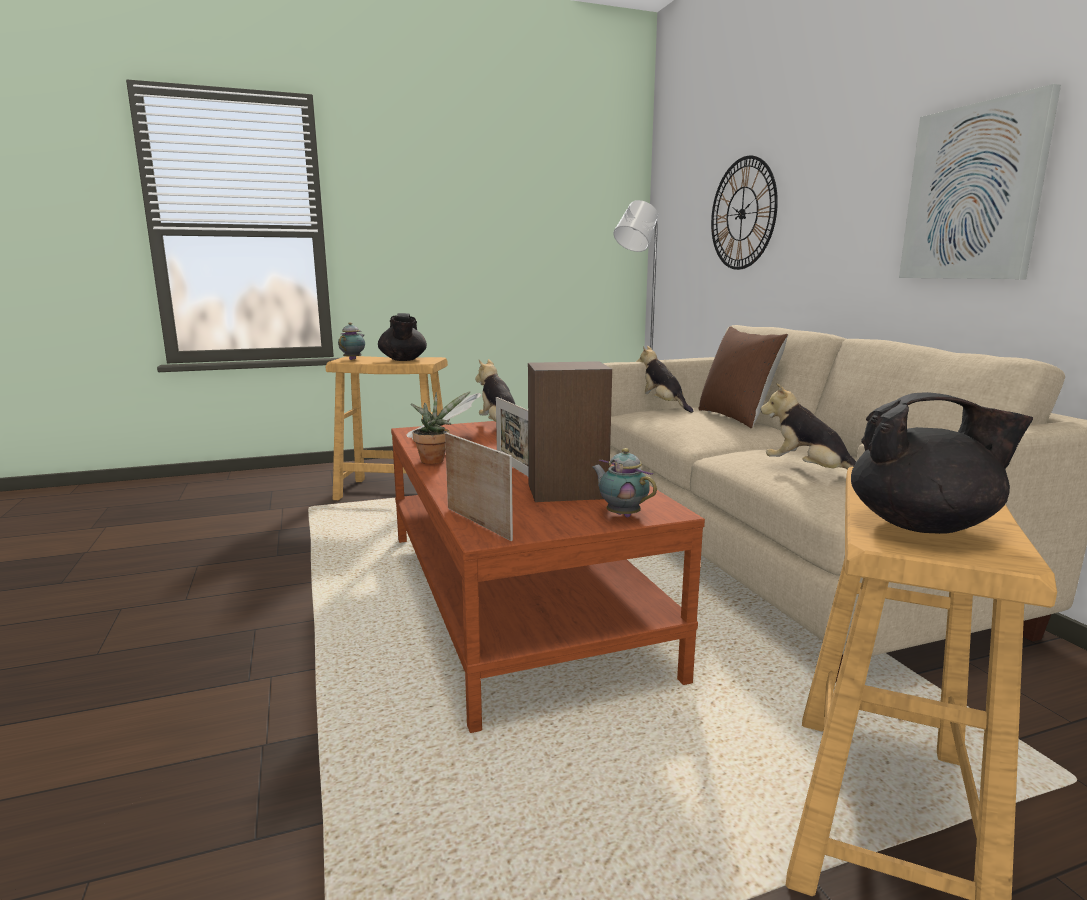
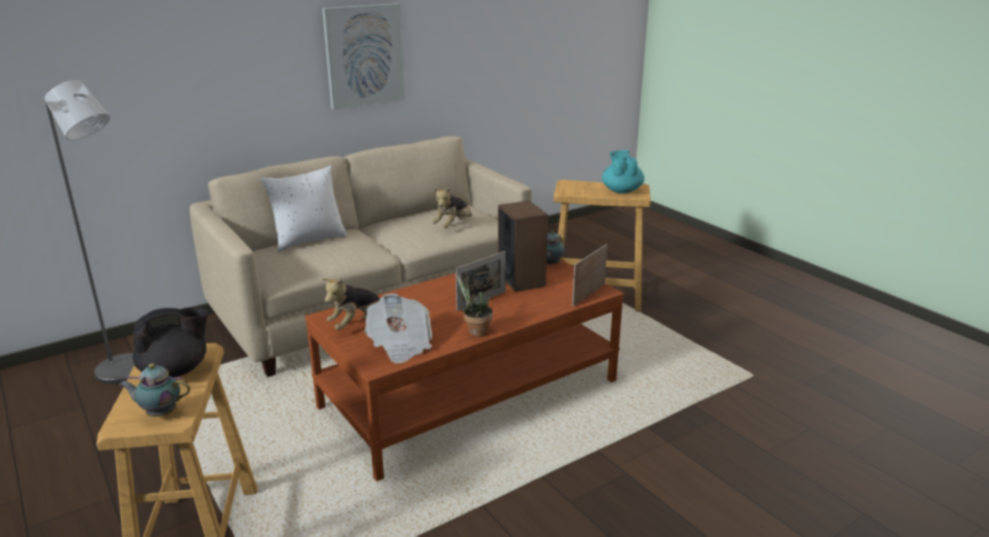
camera: 105 degrees left, 10 degrees up
(662, 405) = (259, 265): plush toy -> none
(736, 417) = (308, 240): brown pillow -> white pillow
(742, 214) = (123, 74): wall clock -> none
(923, 526) = (621, 190): black teapot -> turquoise teapot

